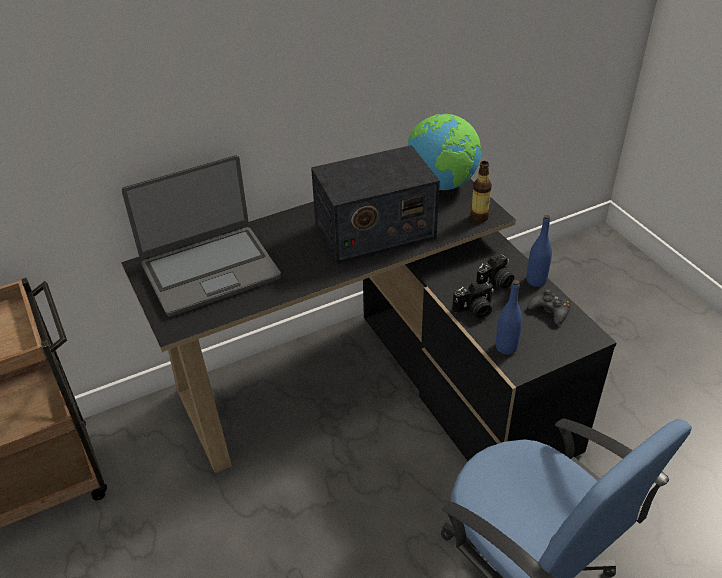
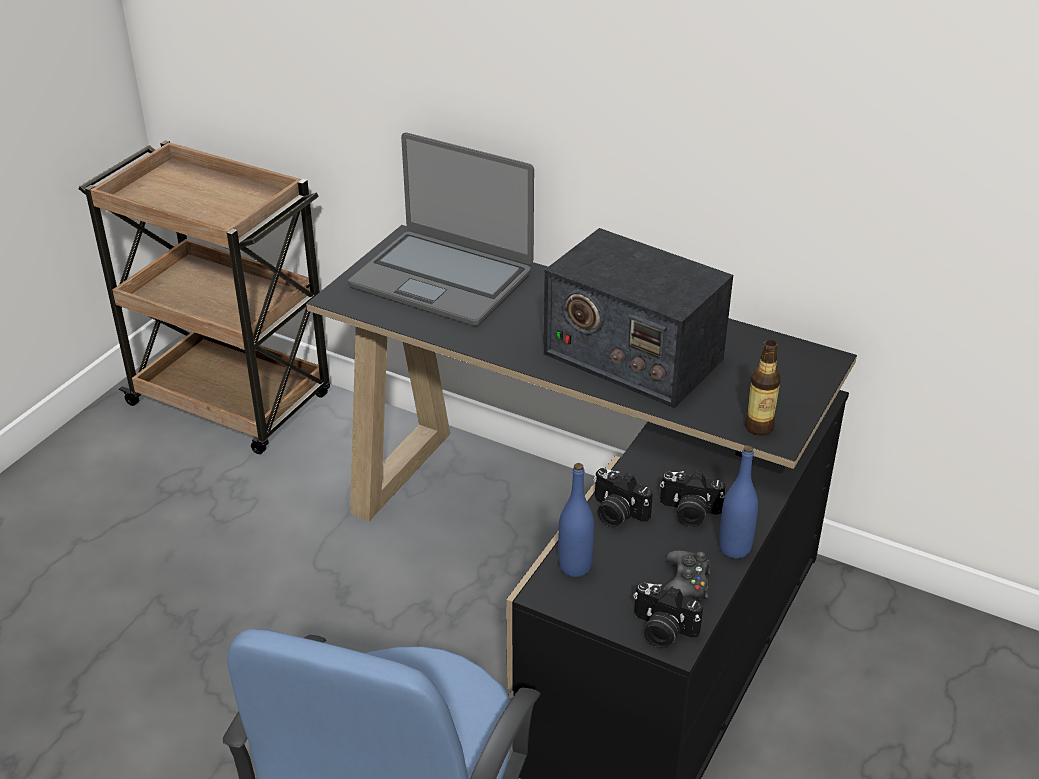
camera: 55 degrees right, 5 degrees down
(442, 184) = (791, 371): globe -> none
(580, 337) = (662, 631): none -> camera

